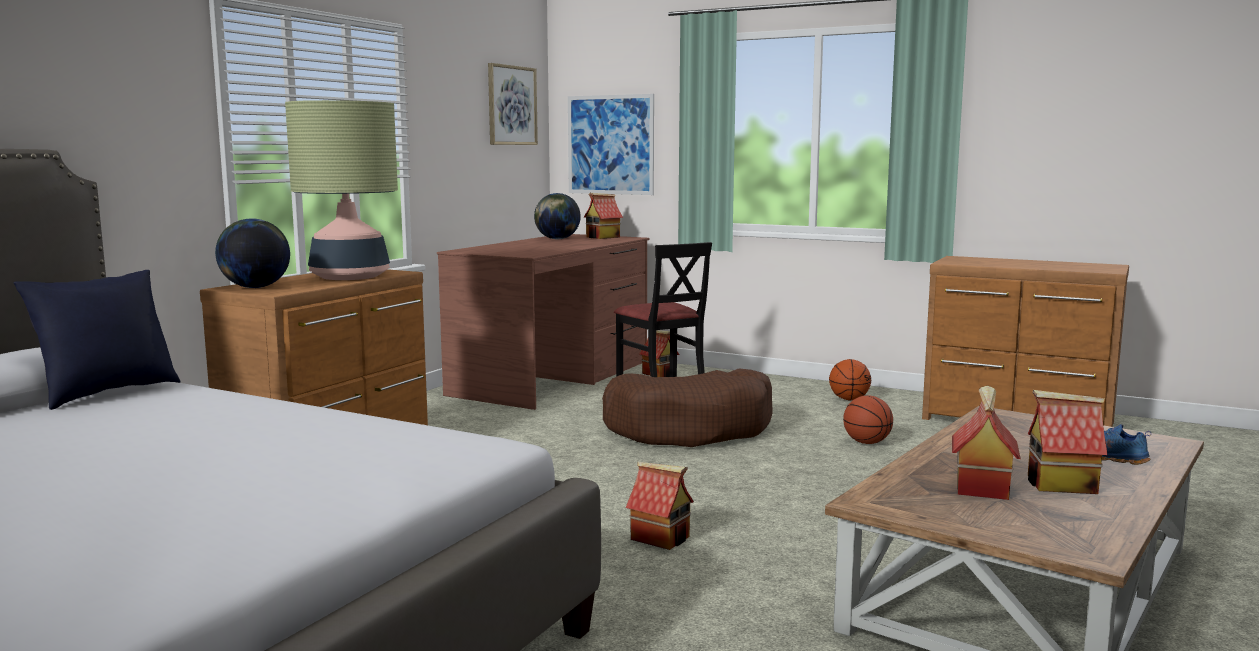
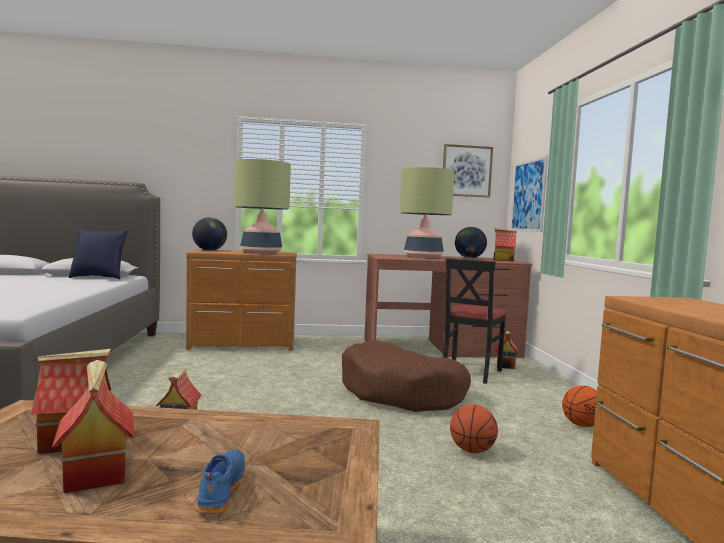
camera: 55 degrees right, 5 degrees down
(525, 246) = (423, 256): none -> table lamp

